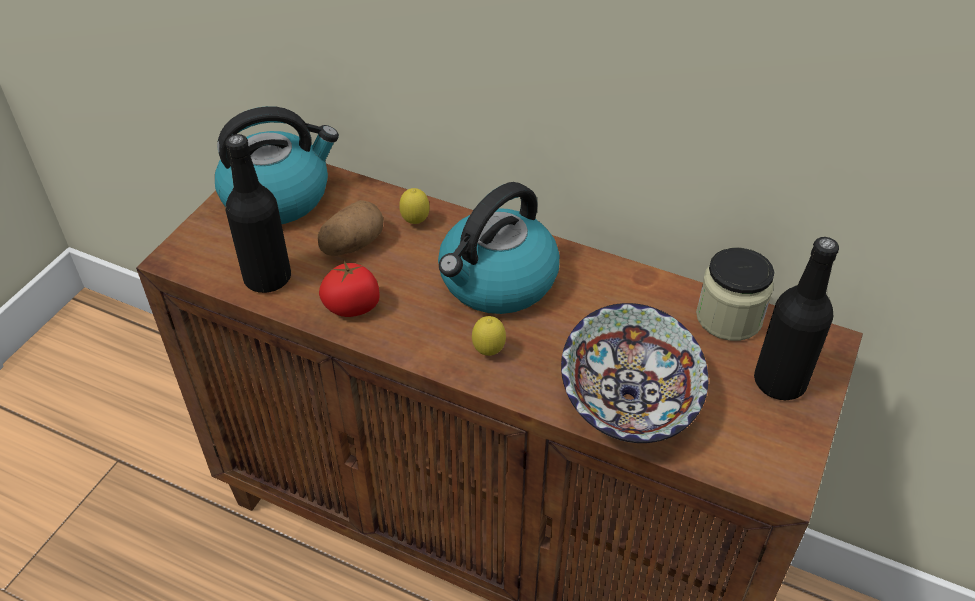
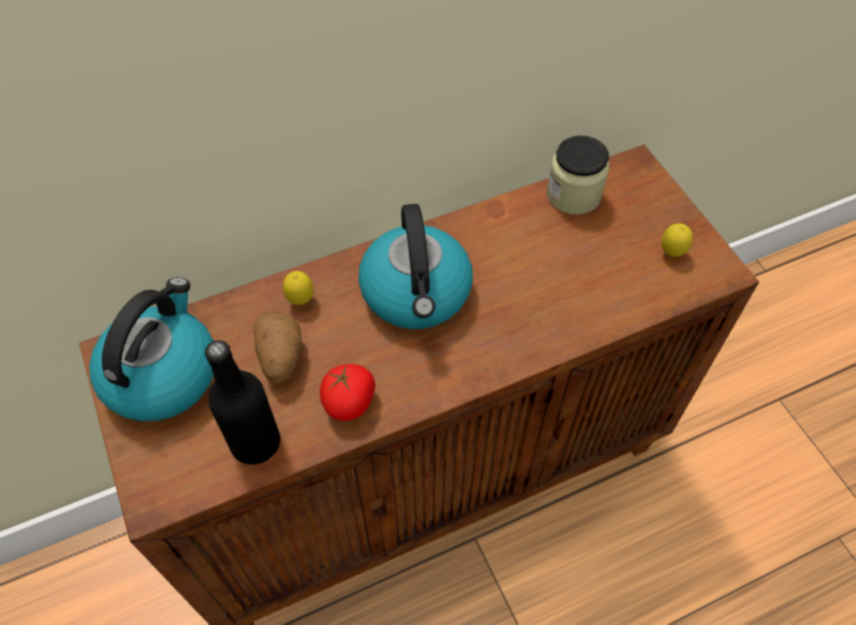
camera: 50 degrees left, 10 degrees up
(488, 352) = (480, 346): lemon -> lemon (671, 253)
(627, 399) = (593, 298): bowl -> none
(779, 382) = (647, 212): black bottle -> none

